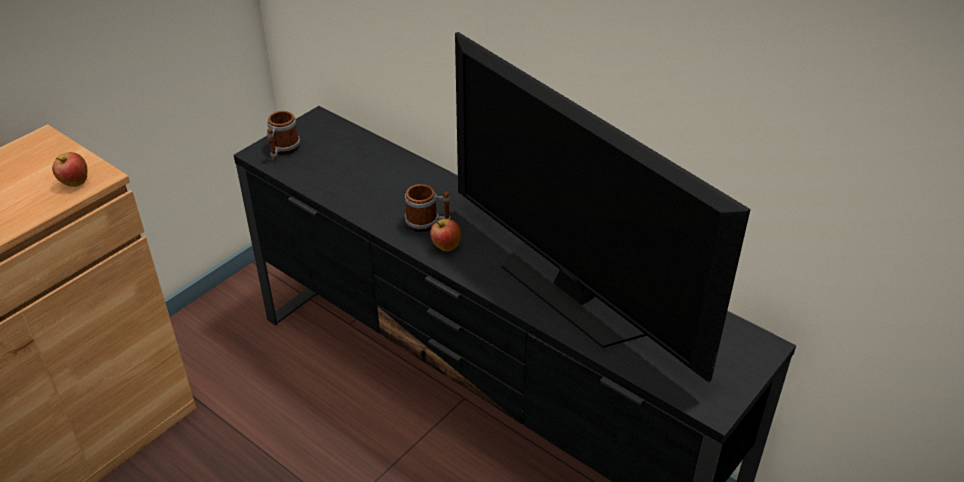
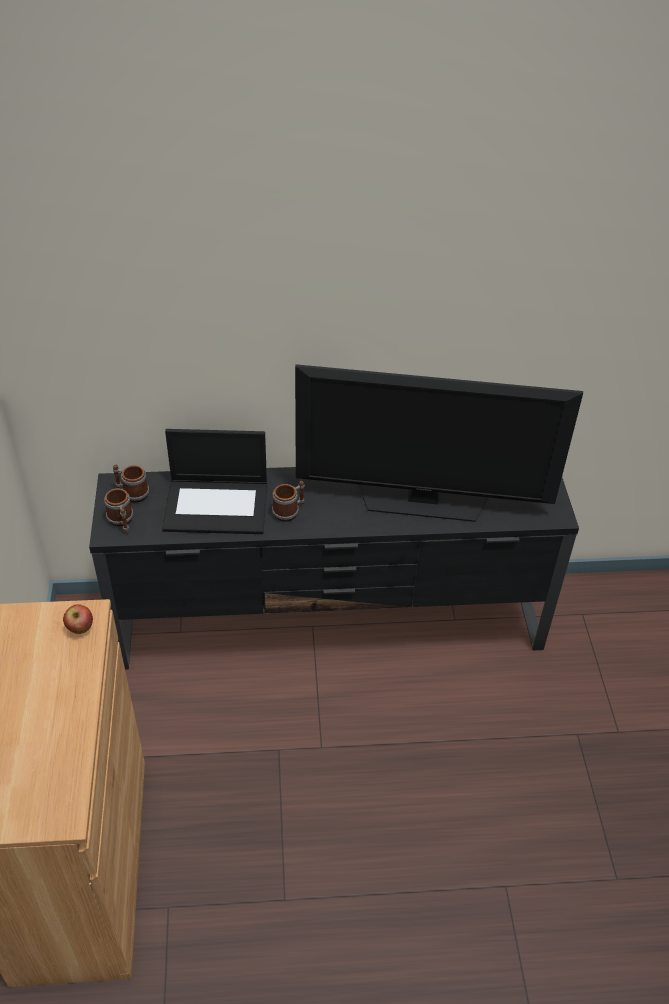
camera: 45 degrees left, 5 degrees up
(321, 133) = (132, 493): none -> mug
(373, 182) = (217, 506): none -> laptop
(445, 246) = (319, 519): apple -> none

